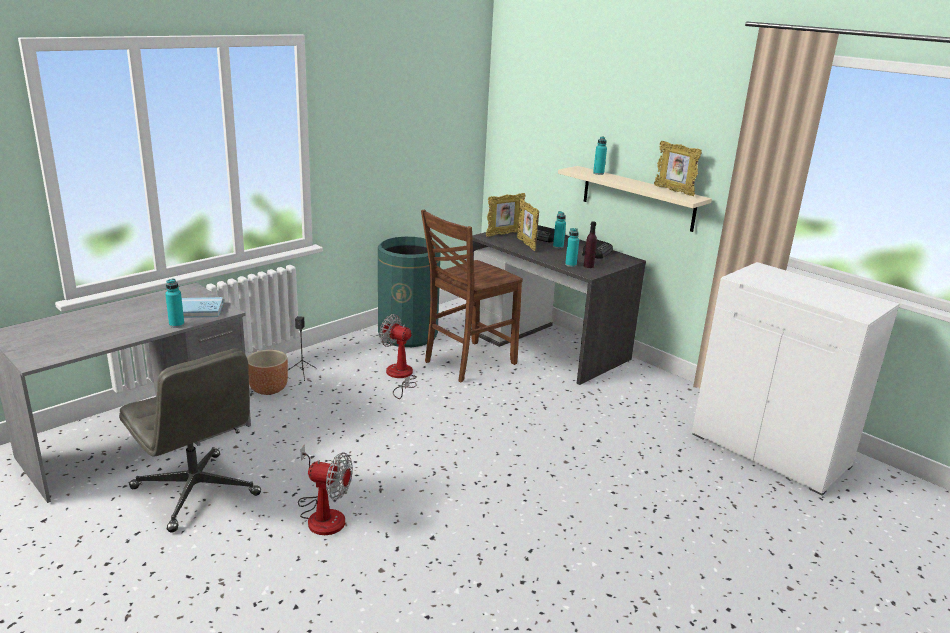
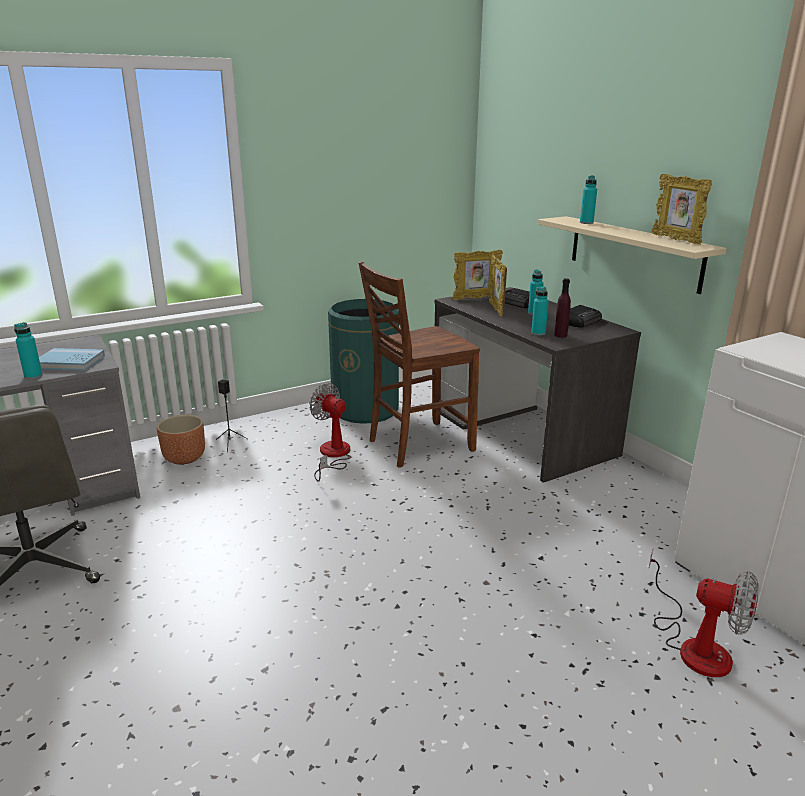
camera: 15 degrees right, 0 degrees up
(323, 514) = (152, 617): fan -> fan (694, 645)

